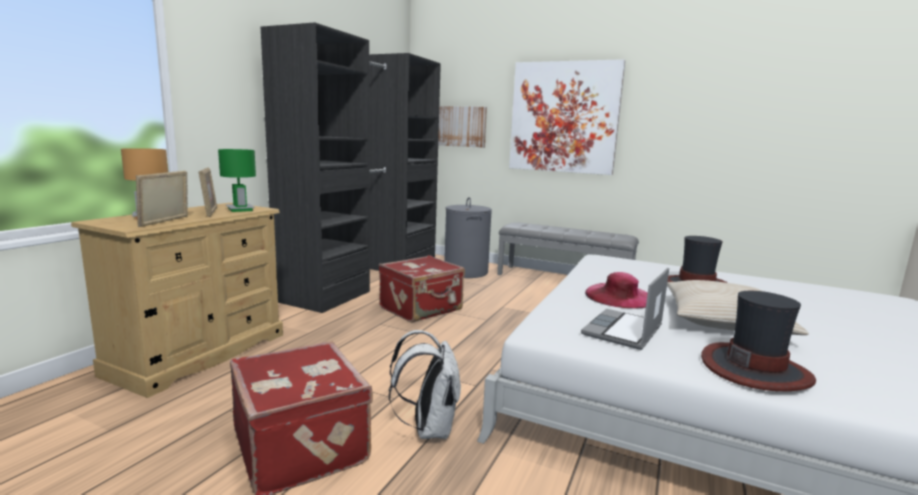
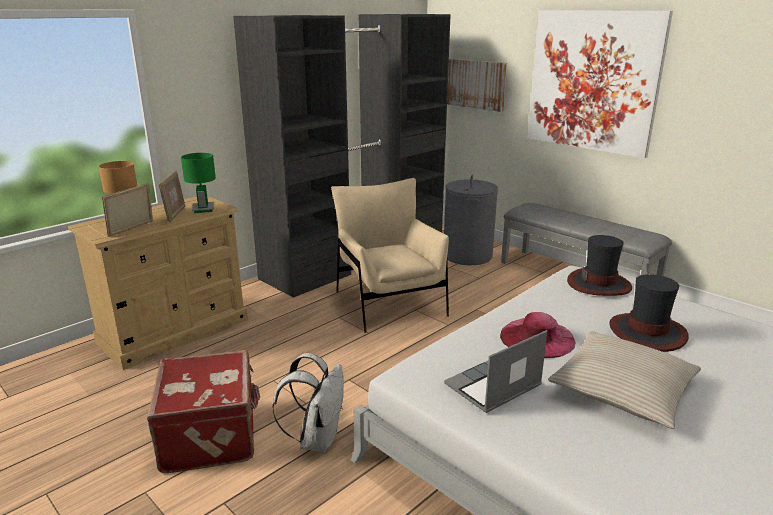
camera: 20 degrees right, 10 degrees up
(422, 309) = (389, 303): red suitcase -> beige armchair
(755, 369) = (582, 456): hat -> hat (599, 284)

